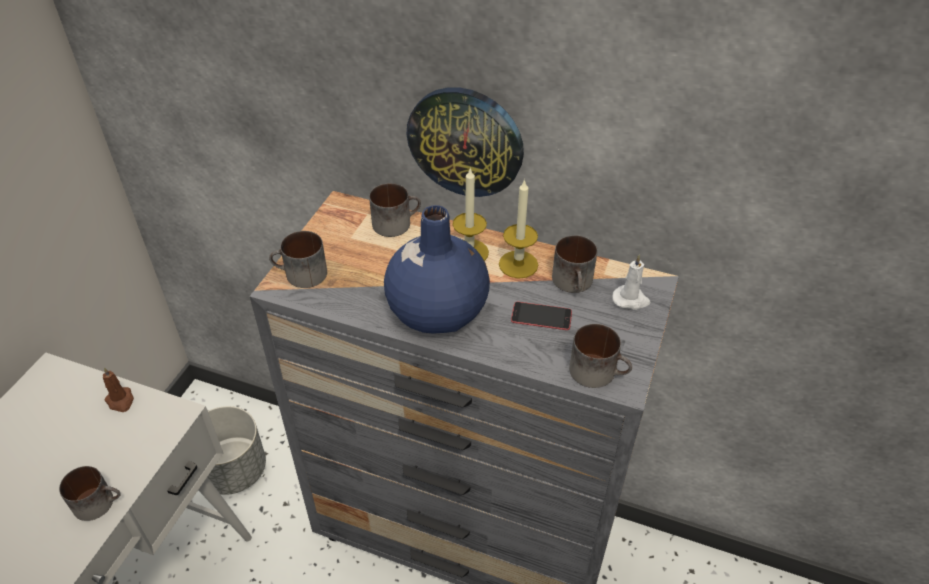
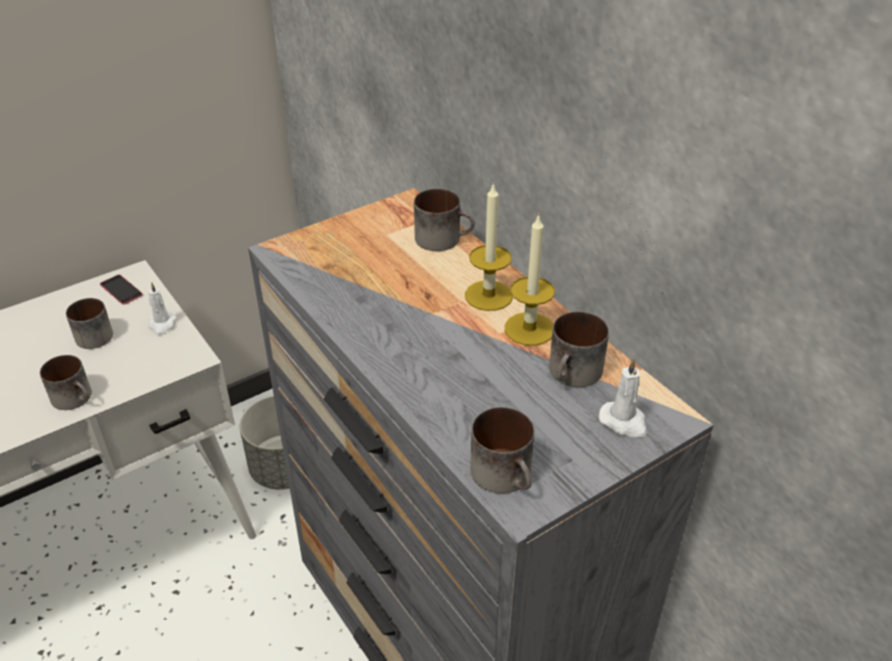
camera: 35 degrees right, 5 degrees down
(121, 401) = (162, 325): brown candle -> white candle
(300, 275) = (308, 248): mug -> mug (89, 336)
(437, 311) = (399, 335): blue vase -> none
(465, 141) = (529, 163): wall clock -> none
(541, 316) = (501, 390): phone -> phone (121, 290)

